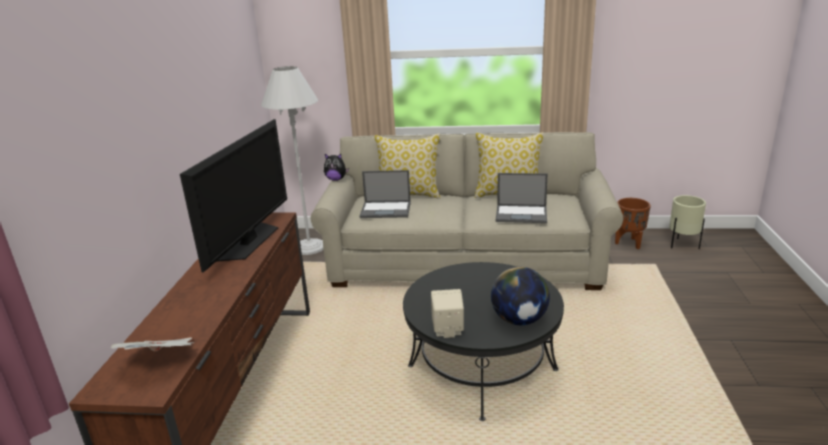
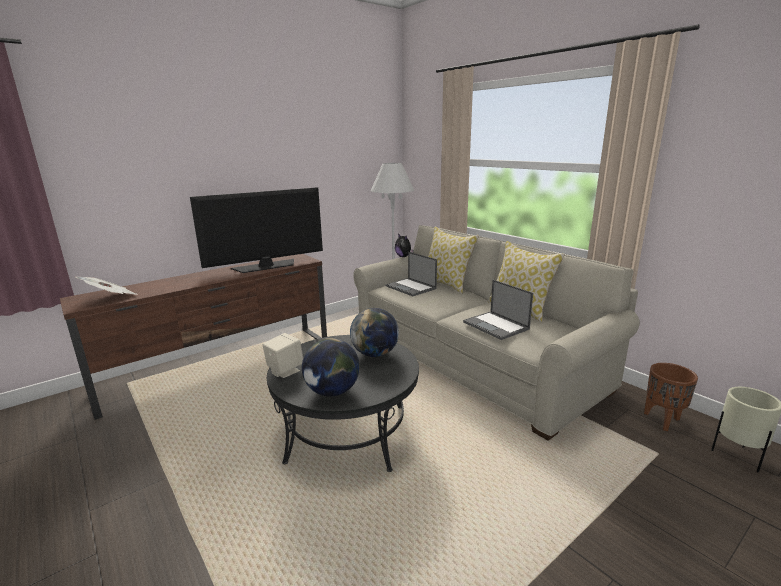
camera: 45 degrees right, 5 degrees down
(481, 278) = (375, 354): none -> globe

